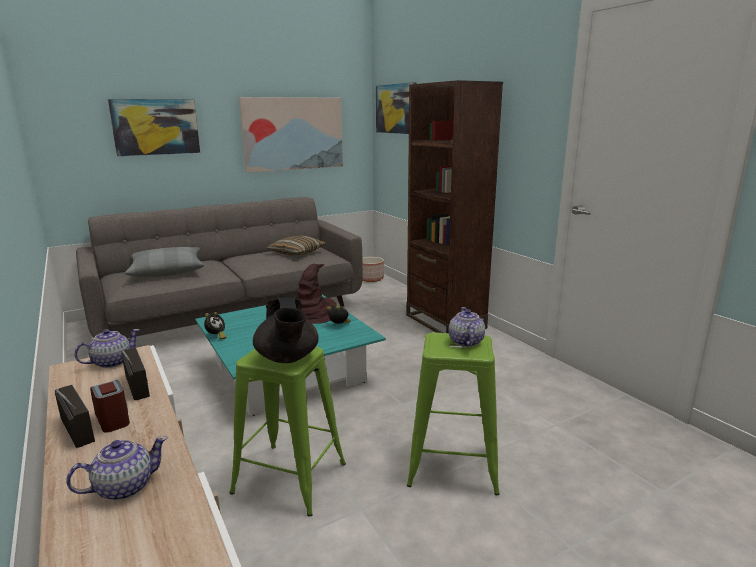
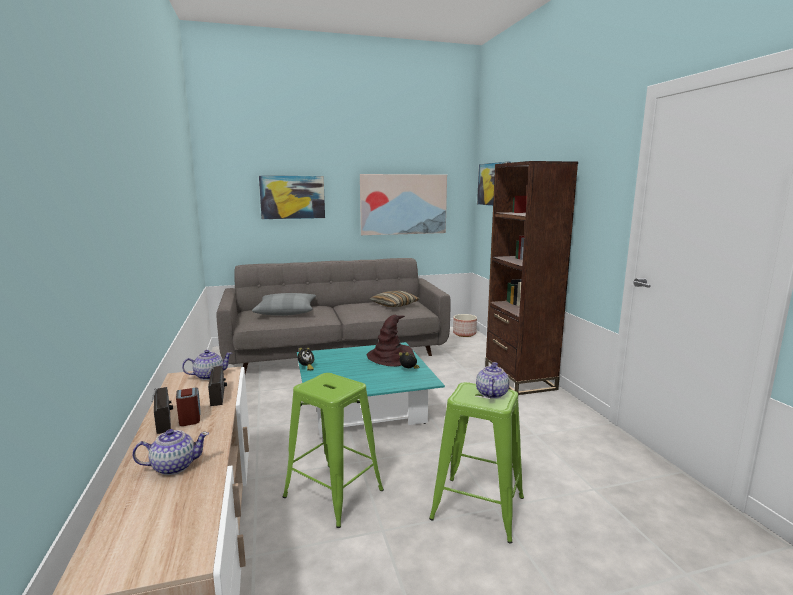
camera: 15 degrees right, 5 degrees down
(287, 358) = (333, 389): black teapot -> none

